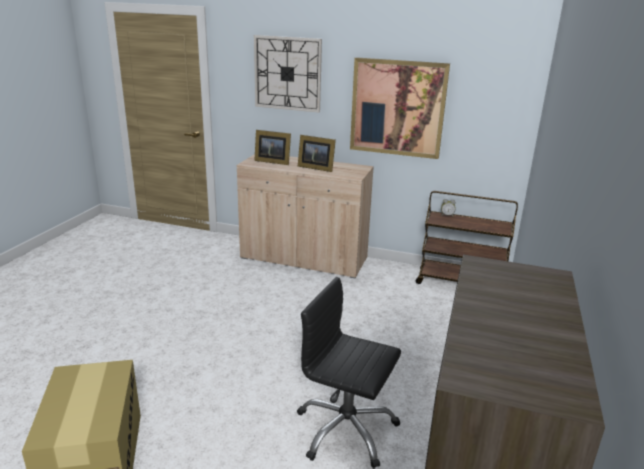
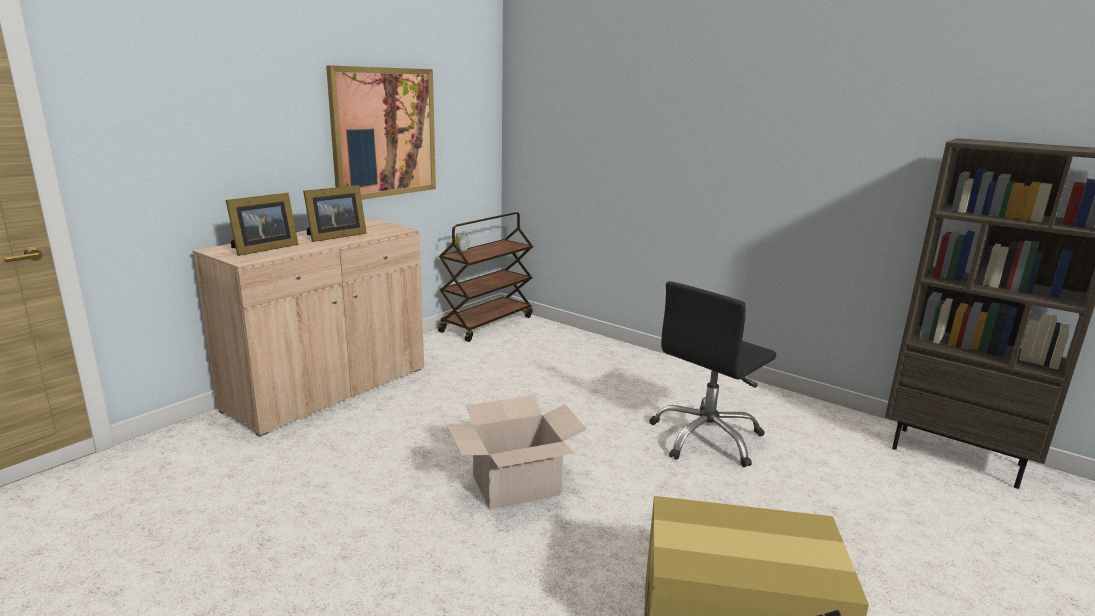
camera: 70 degrees left, 5 degrees down
(230, 347) = (516, 485): none -> cardboard box
(287, 73) = (225, 98): wall clock -> none

